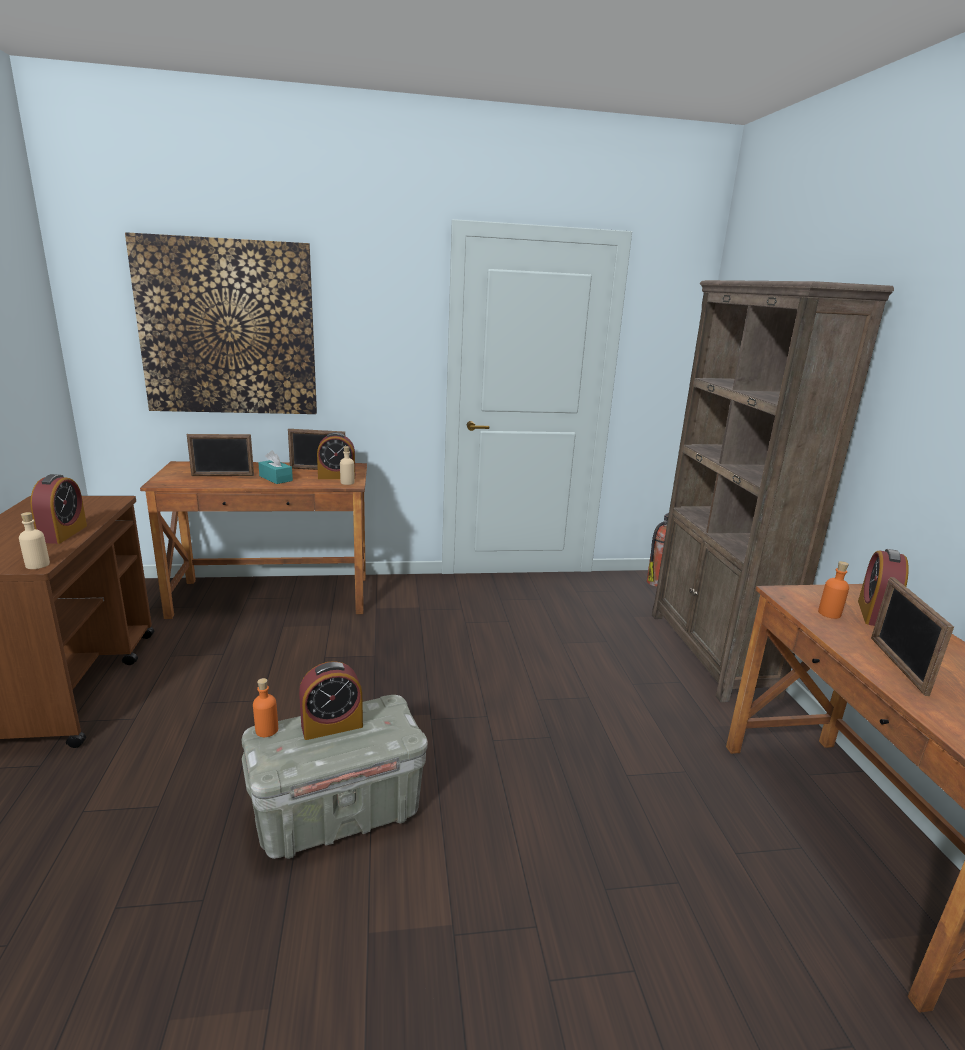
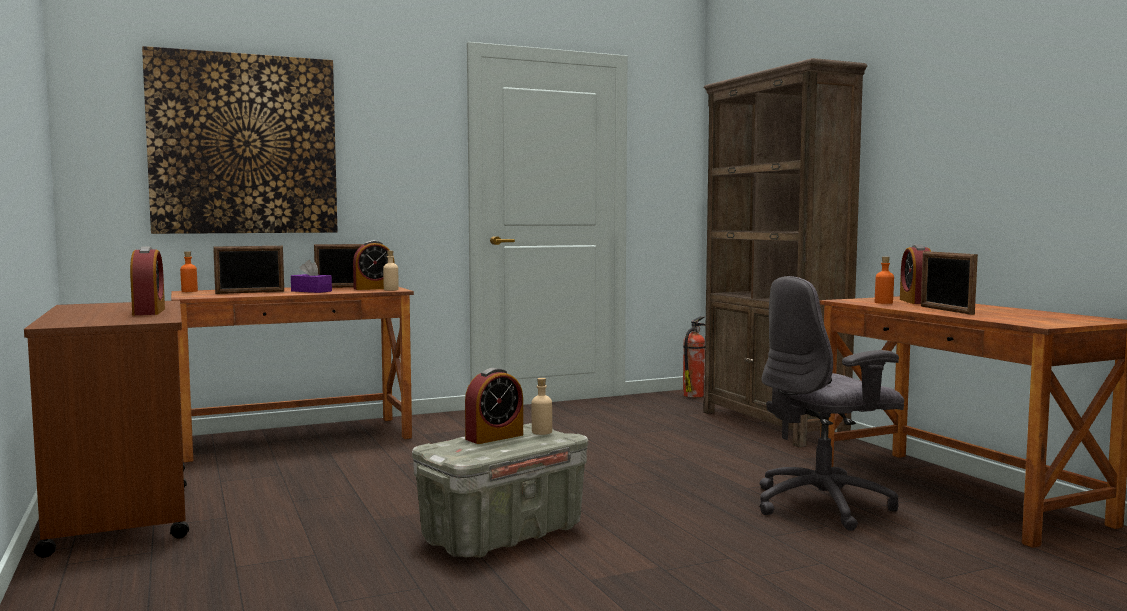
camera: 15 degrees left, 15 degrees down
(37, 565) = (160, 320): beige bottle -> beige bottle (541, 432)
(266, 730) = (435, 444): orange bottle -> orange bottle (189, 291)
(276, 478) = (311, 291): turquoise tissue box -> purple tissue box
(694, 834) = (824, 505): none -> grey office chair

